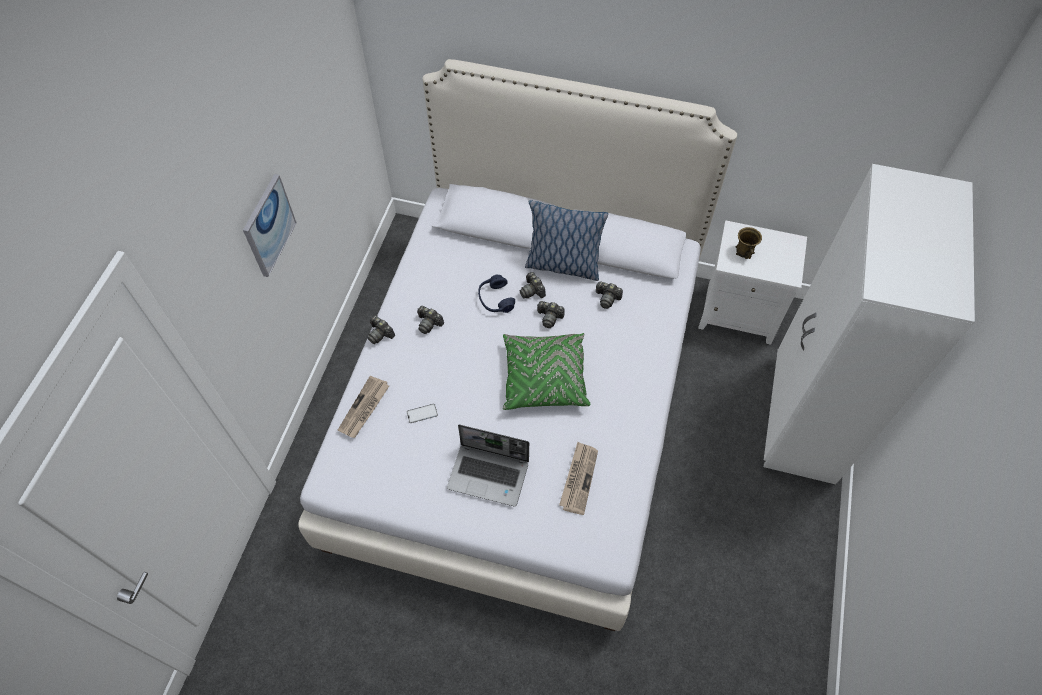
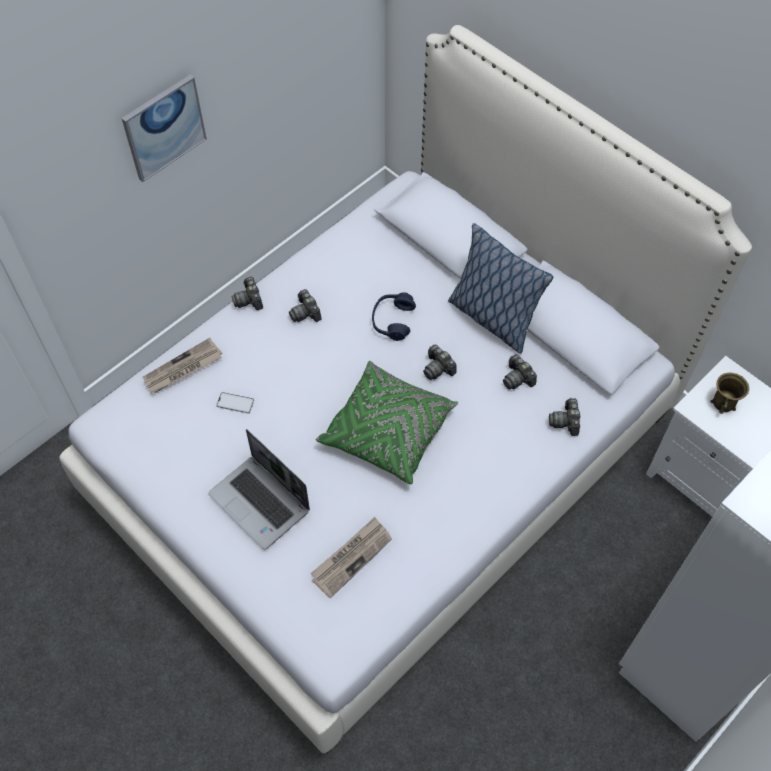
camera: 30 degrees right, 0 degrees up
(532, 291) = (439, 330): camera -> camera (565, 421)

